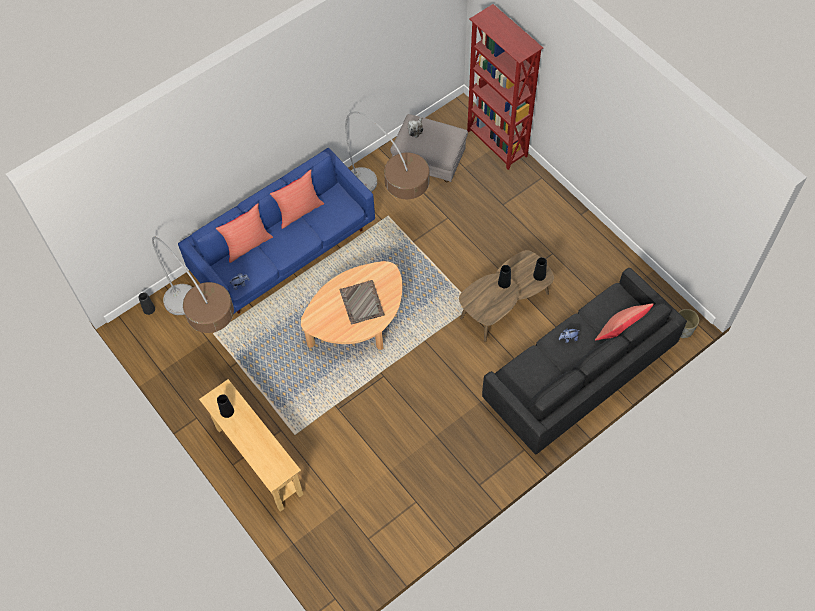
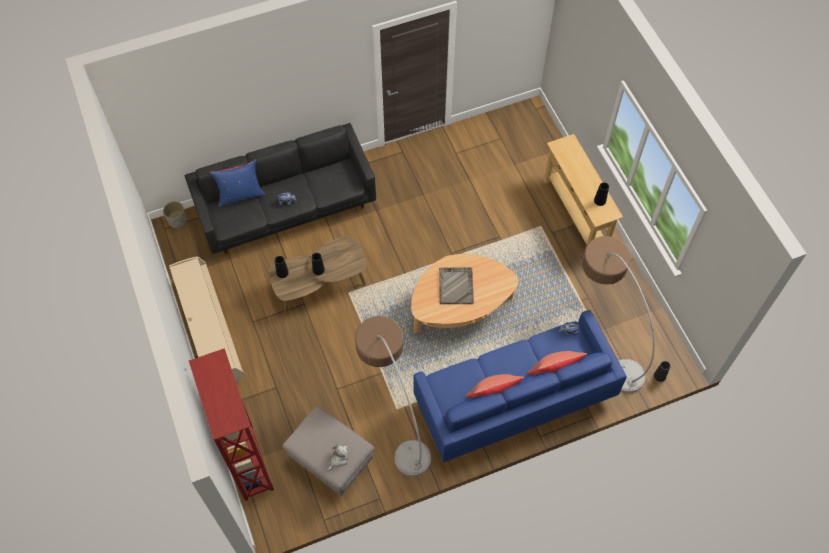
camera: 165 degrees left, 0 degrees up
(588, 235) = (210, 330): none -> beige tv stand
(620, 332) = (240, 195): red pillow -> blue pillow

